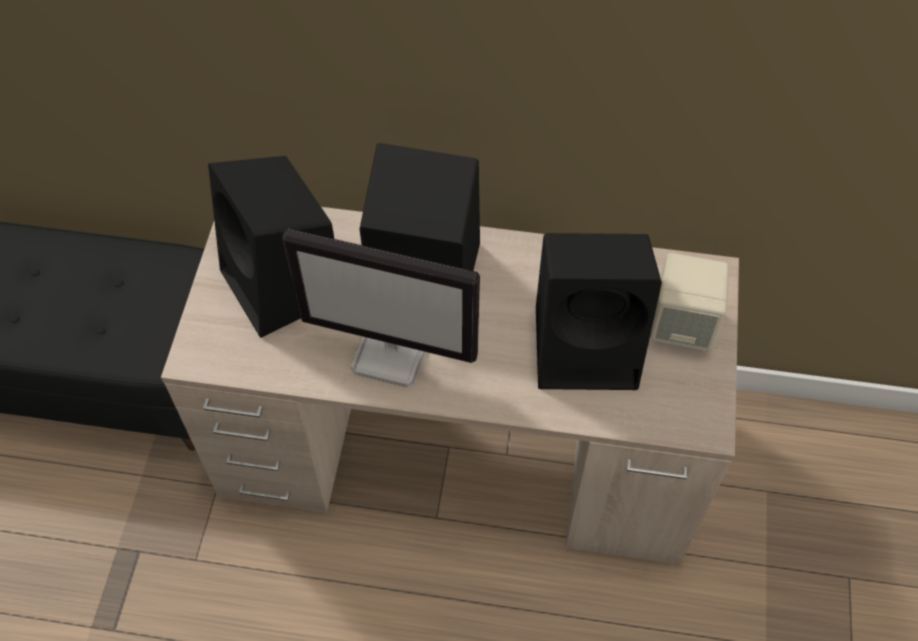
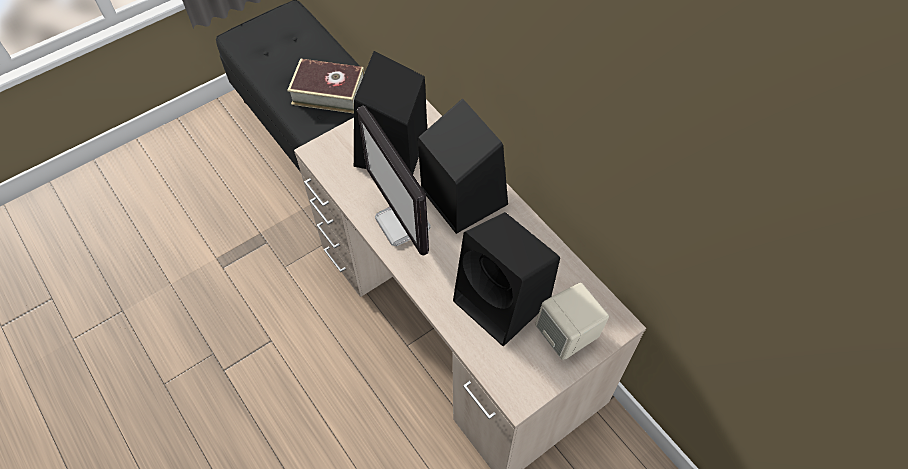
camera: 45 degrees right, 0 degrees up
(80, 292) = (329, 92): none -> book

